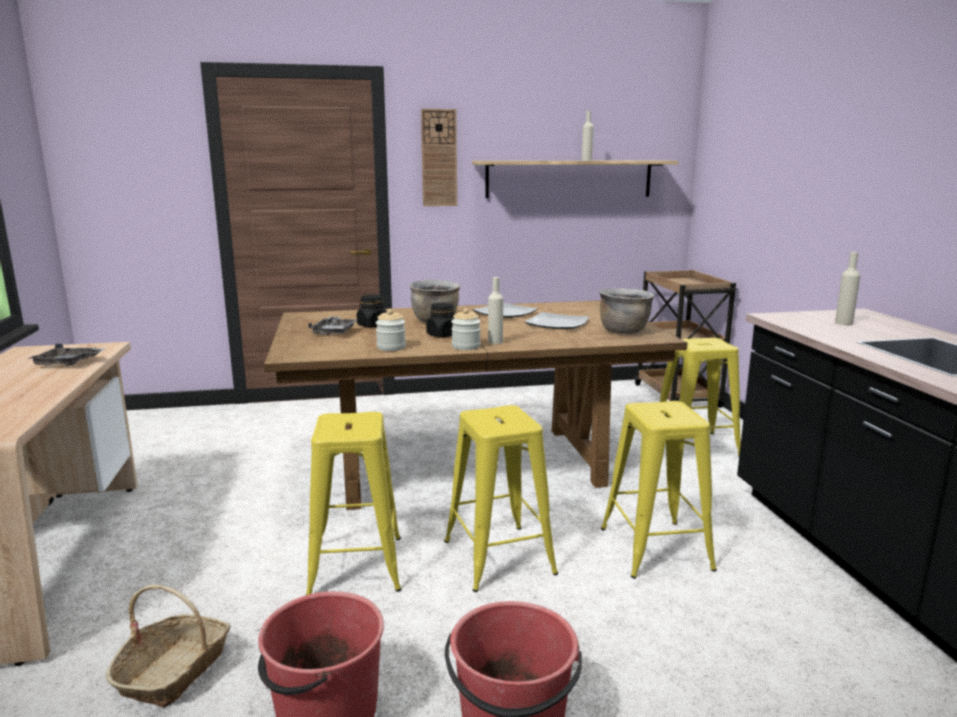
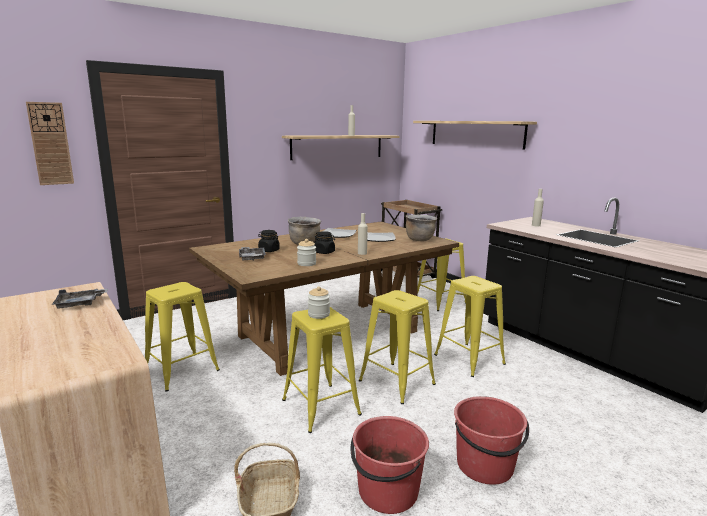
camera: 25 degrees left, 0 degrees up
(238, 478) = (181, 371): none -> yellow stool
(439, 158) = (261, 134): wall clock -> wall clock (50, 144)
(466, 346) = (350, 258): jar -> jar (319, 314)
(793, 153) = (475, 133): none -> shelf

